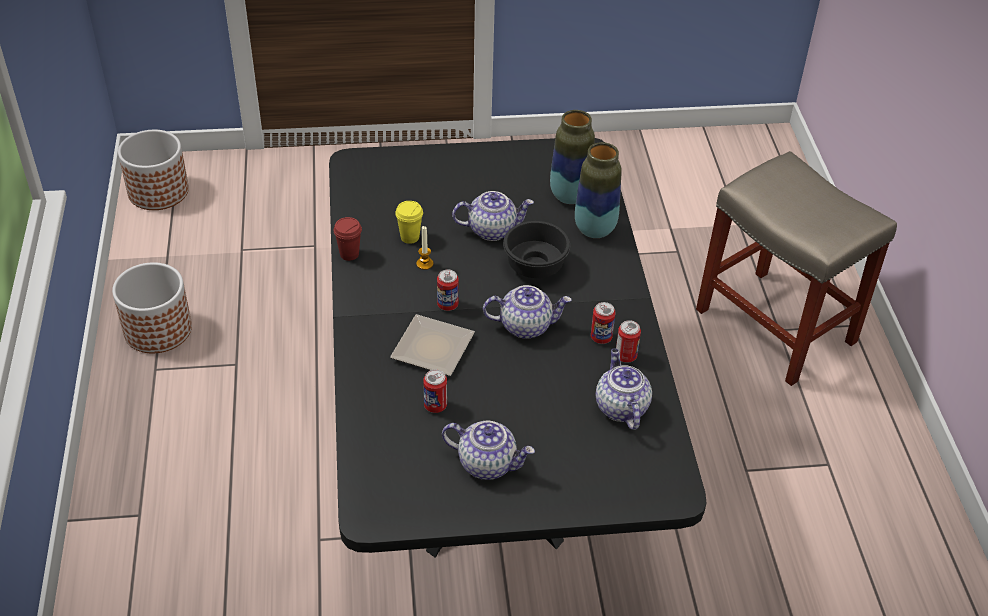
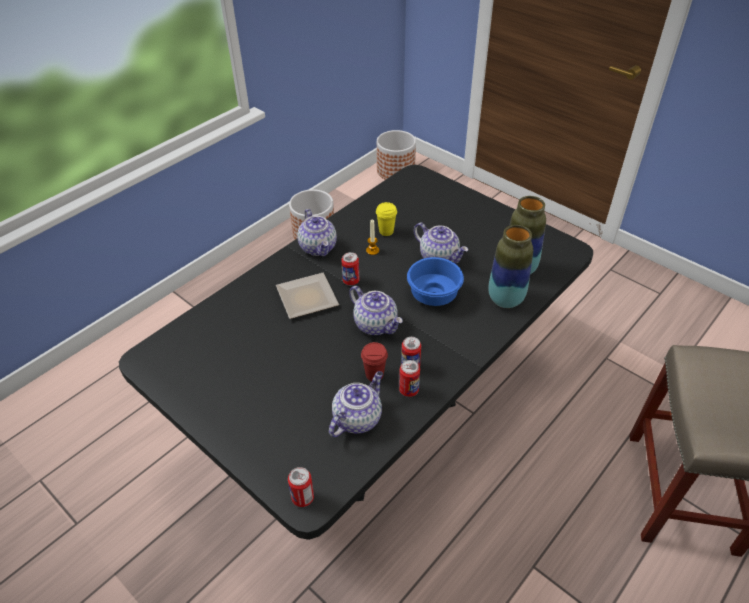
camera: 50 degrees right, 0 degrees up
(349, 254) = (342, 219): red cup -> red cup (374, 374)
(435, 405) = (261, 329): can -> can (302, 498)
(488, 463) = (237, 384): teapot -> teapot (318, 247)
(535, 264) = (435, 294): black bowl -> blue bowl

